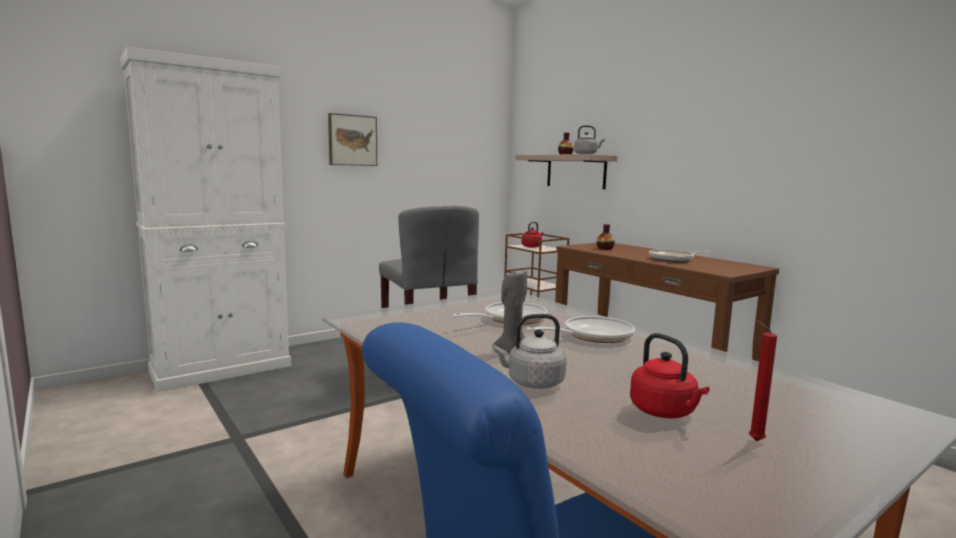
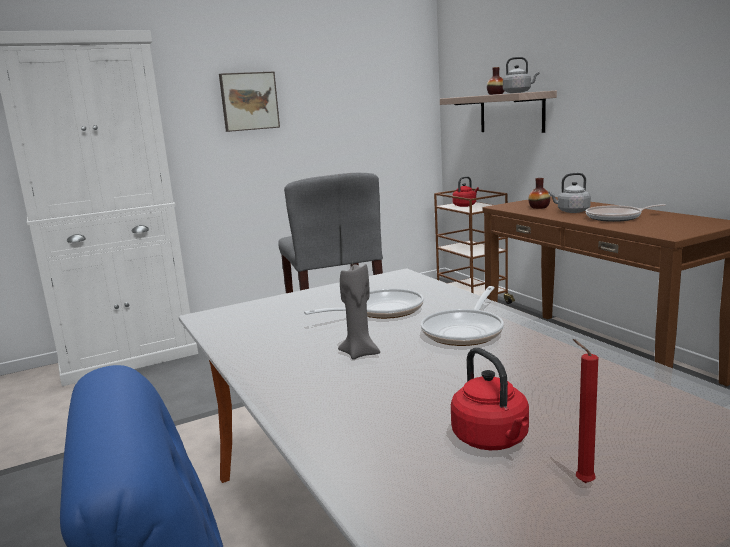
camera: 10 degrees right, 5 degrees up
(532, 383) = (357, 400): grey kettle -> grey kettle (571, 211)
(592, 336) = (465, 331): frying pan -> frying pan turned 135 degrees clockwise

